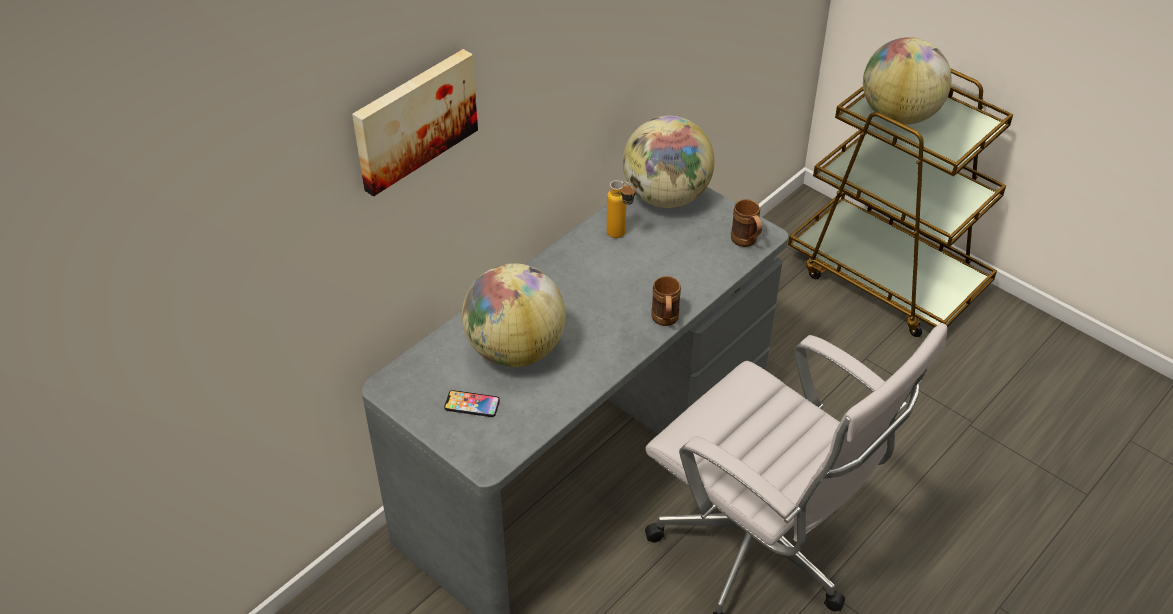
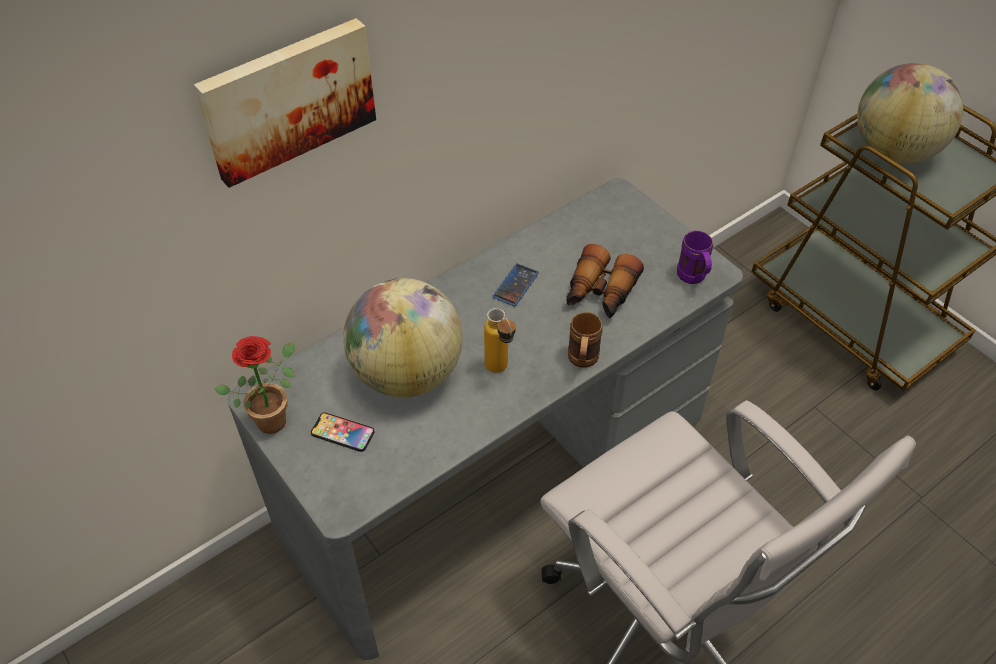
camera: 10 degrees right, 5 degrees up
(408, 399) = (274, 416): none -> potted plant
(593, 266) = (515, 285): none -> phone
(620, 237) = (554, 254): bottle -> bottle (500, 371)
(666, 197) = (614, 214): globe -> none
(668, 264) = (600, 293): none -> binoculars
(746, 242) = (693, 279): brown mug -> purple mug

